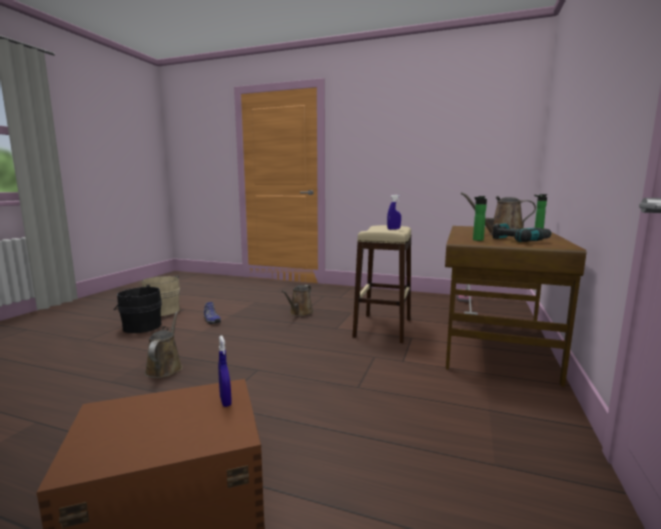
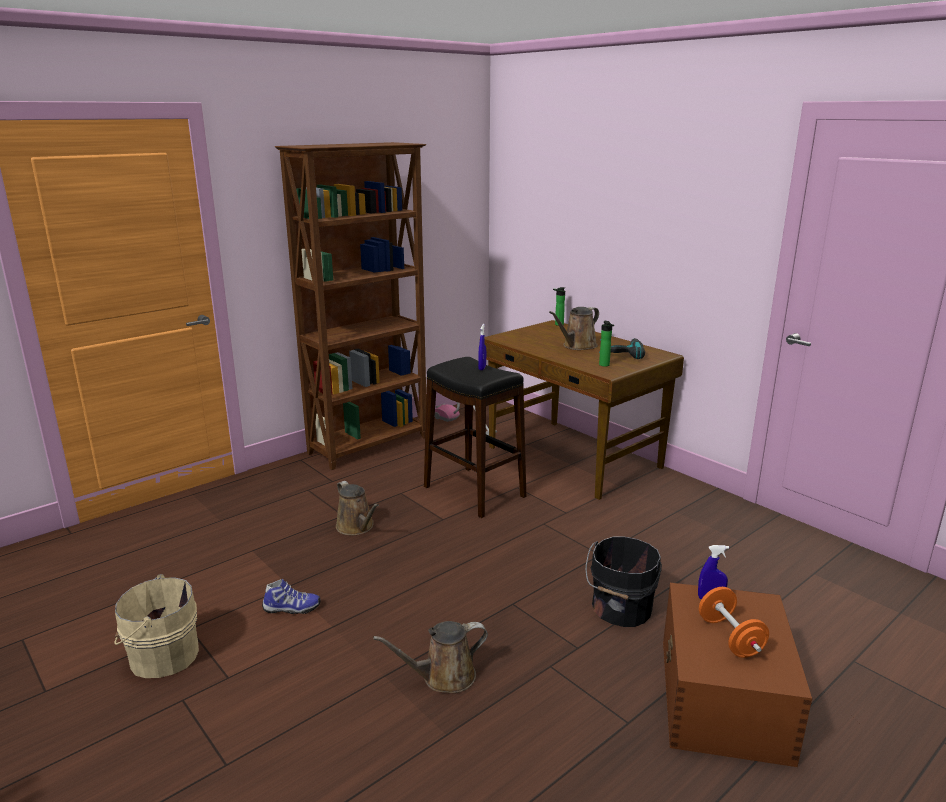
camera: 60 degrees left, 10 degrees up
(140, 326) = (228, 690): black bucket -> black bucket (620, 609)
(155, 421) = (730, 638): none -> orange dumbbell
(165, 368) = (443, 677): brown watering can -> brown watering can turned 45 degrees counterclockwise
(383, 328) = (473, 491): beige stool -> black stool
(391, 294) = (370, 445): none -> brown bookcase

